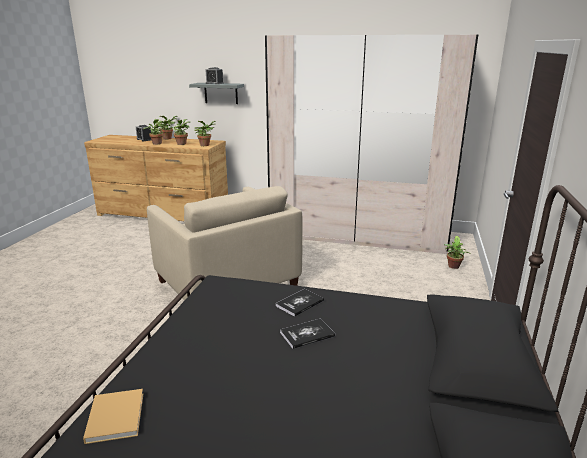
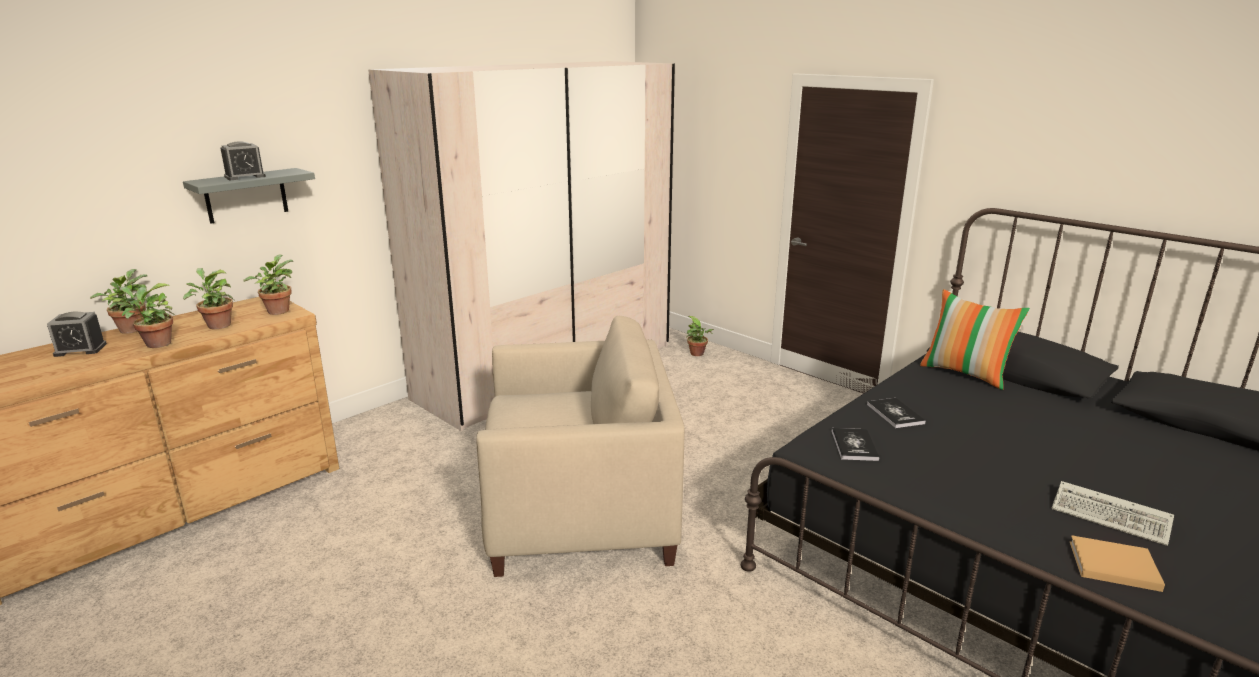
camera: 60 degrees left, 0 degrees up
(194, 417) = (1113, 517): none -> keyboard
(307, 334) = (966, 426): book -> book (854, 445)
(422, 325) = (965, 373): none -> pillow

